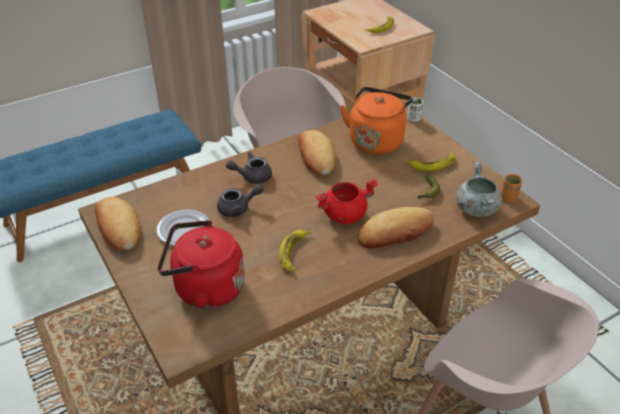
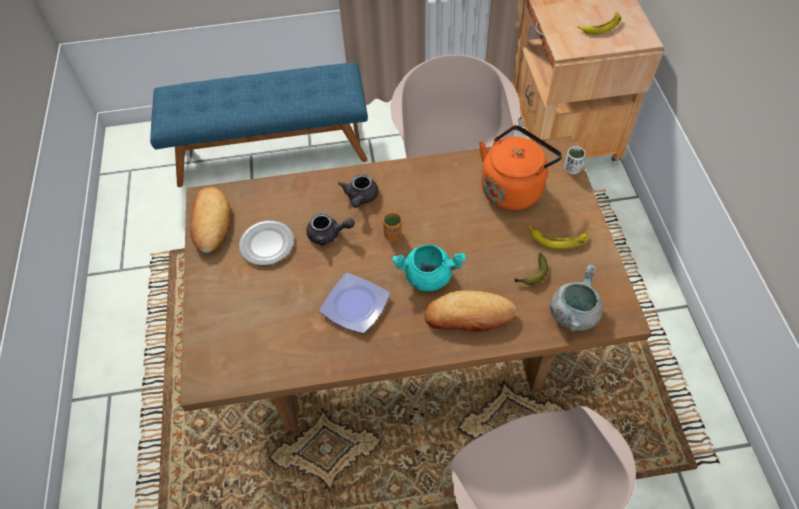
camera: 25 degrees right, 15 degrees up
(205, 289) = (254, 320): red kettle -> none
(252, 176) = (360, 198): grey teapot -> grey teapot turned 90 degrees counterclockwise
(294, 253) = (355, 306): banana -> plate
(316, 157) = (437, 191): bread -> none
(344, 215) = (428, 276): red cooking pot -> turquoise cooking pot
(508, 198) = (619, 312): orange cup -> orange cup (393, 235)

